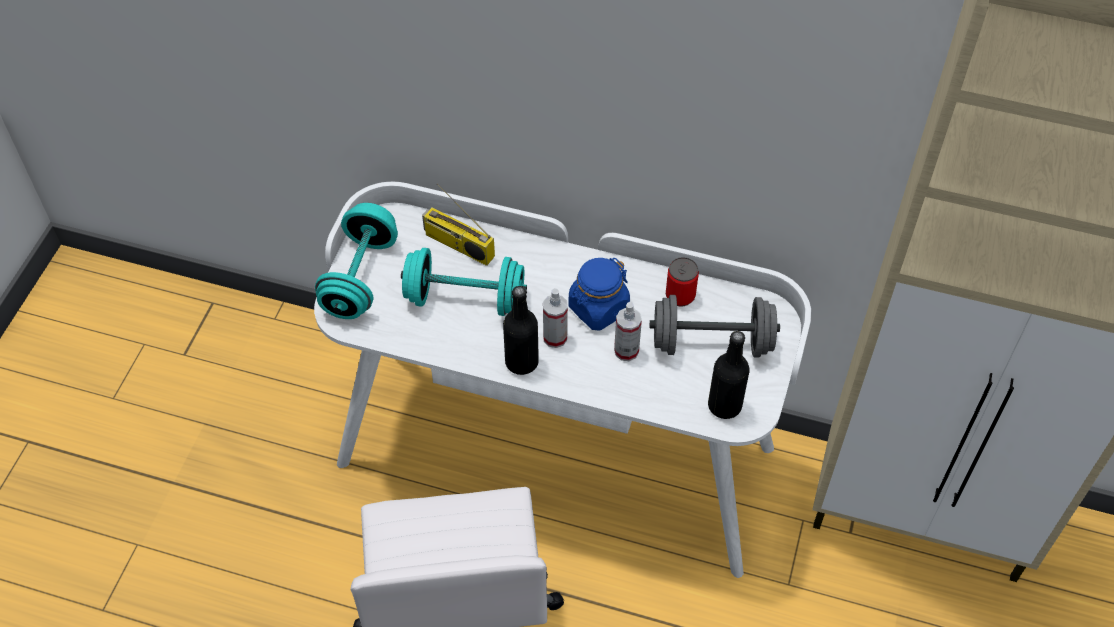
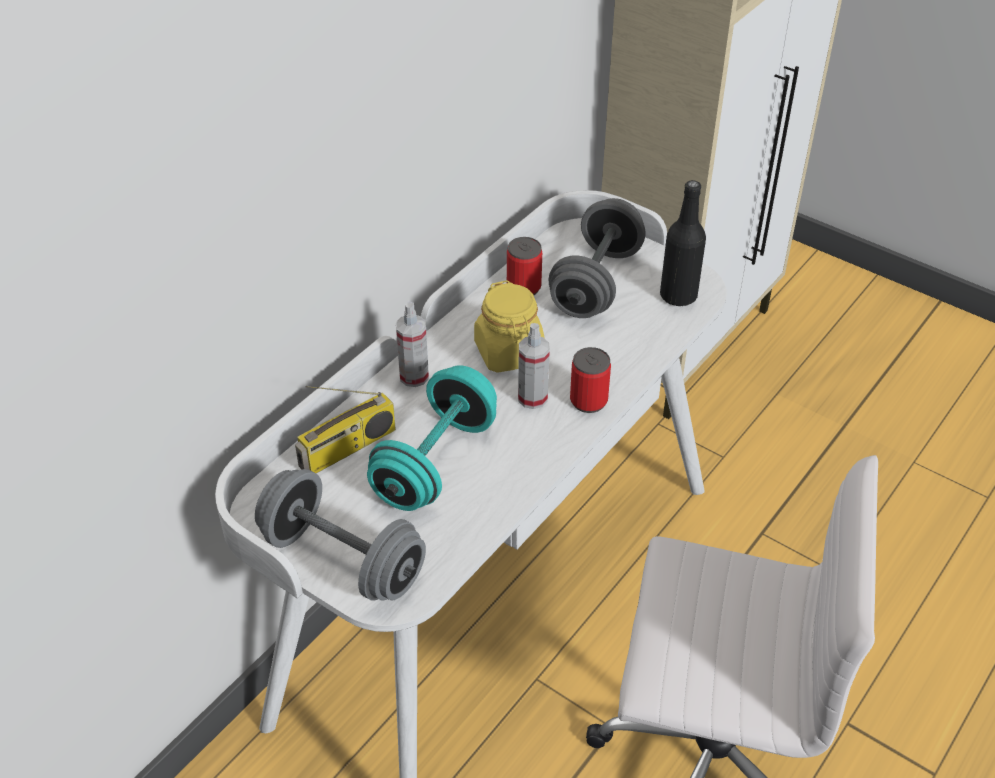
camera: 70 degrees left, 10 degrees down
(360, 277) = (343, 559): turquoise dumbbell -> grey dumbbell
(521, 362) = (554, 435): black bottle -> none
(567, 374) = (588, 401): none -> can
(598, 308) = (509, 353): blue jar -> yellow jar
(626, 351) = (577, 346): spray bottle -> spray bottle (414, 376)

